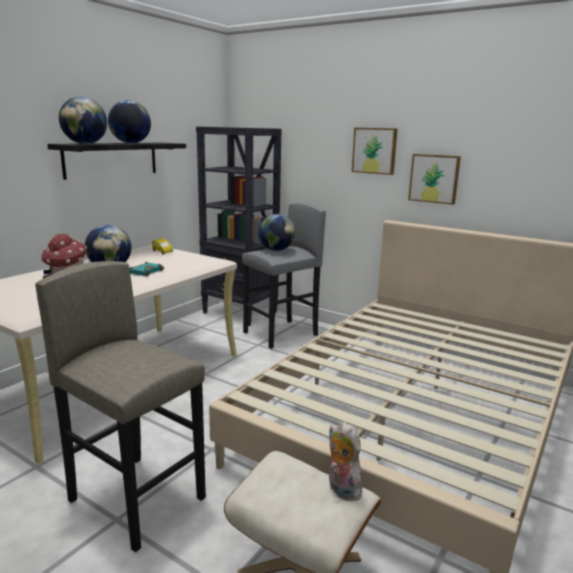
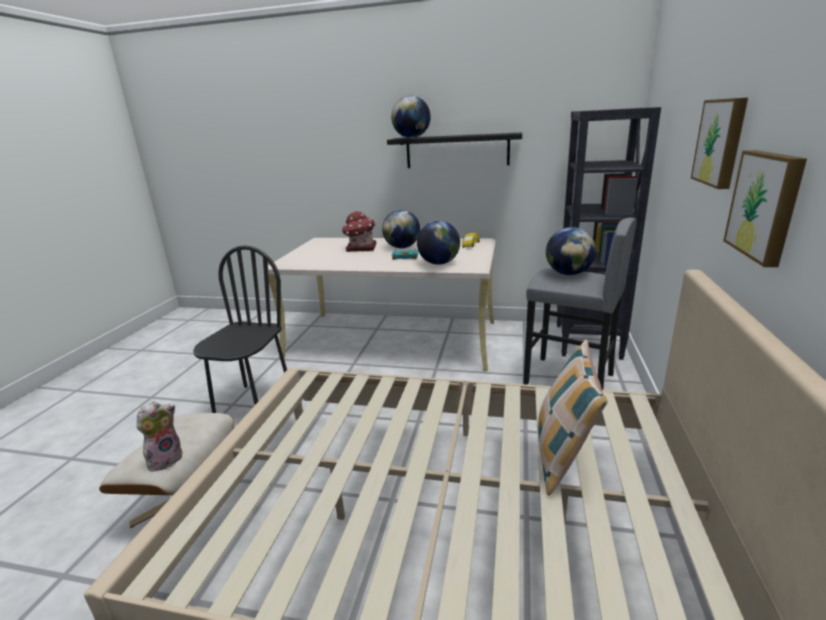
camera: 70 degrees right, 5 degrees up
(131, 143) = (462, 135): globe -> globe (439, 263)
(137, 498) = (253, 404): grey stool -> black chair
(420, 335) = (562, 457): none -> pillow

